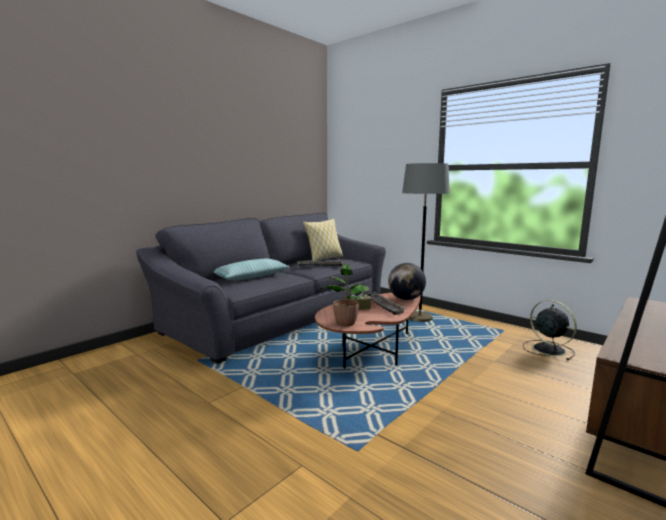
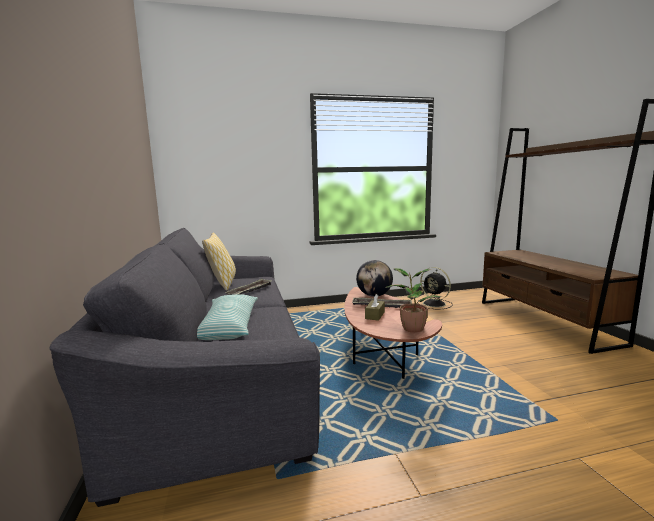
camera: 55 degrees left, 0 degrees up
(419, 318) = (335, 316): grey floor lamp -> none
(547, 349) = (435, 304): black fan -> black fan turned 135 degrees counterclockwise

